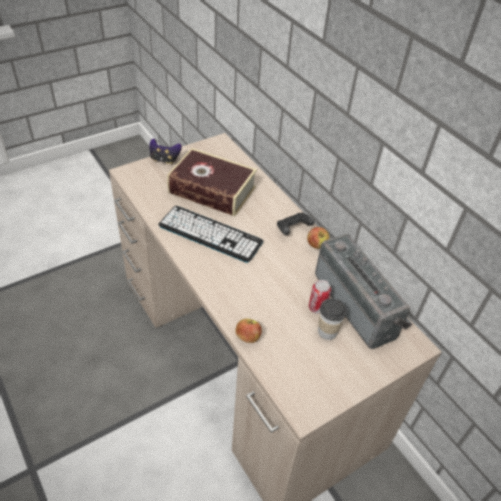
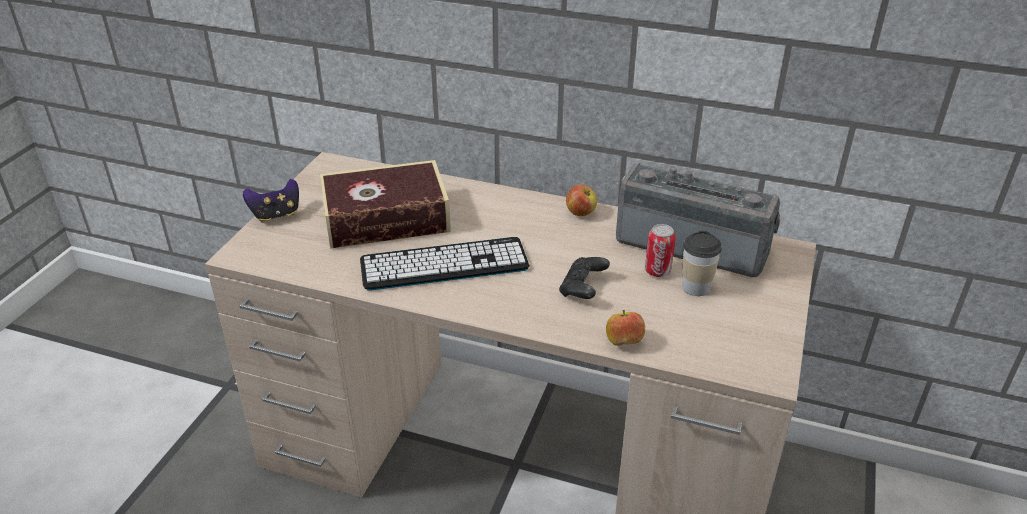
camera: 35 degrees left, 10 degrees down
(293, 229) = (535, 211): black game controller -> black game controller (583, 289)

